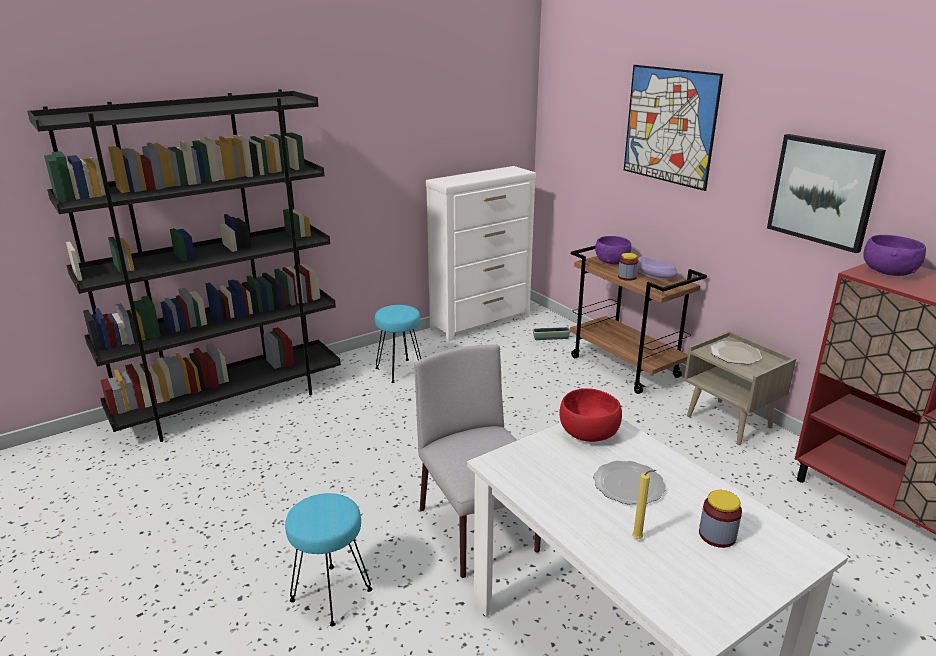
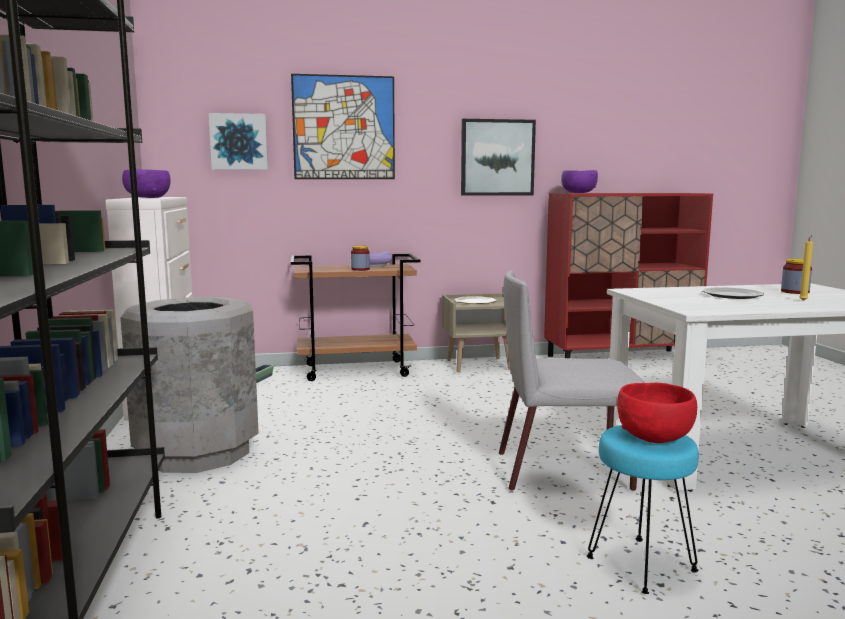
camera: 65 degrees left, 15 degrees down
(399, 370) = (197, 452): turquoise stool -> grey trash can
(589, 434) = (653, 293): red bowl -> red bowl (655, 437)
(591, 127) = (239, 142): none -> picture
(611, 261) = (318, 268): purple bowl -> purple bowl (147, 198)

